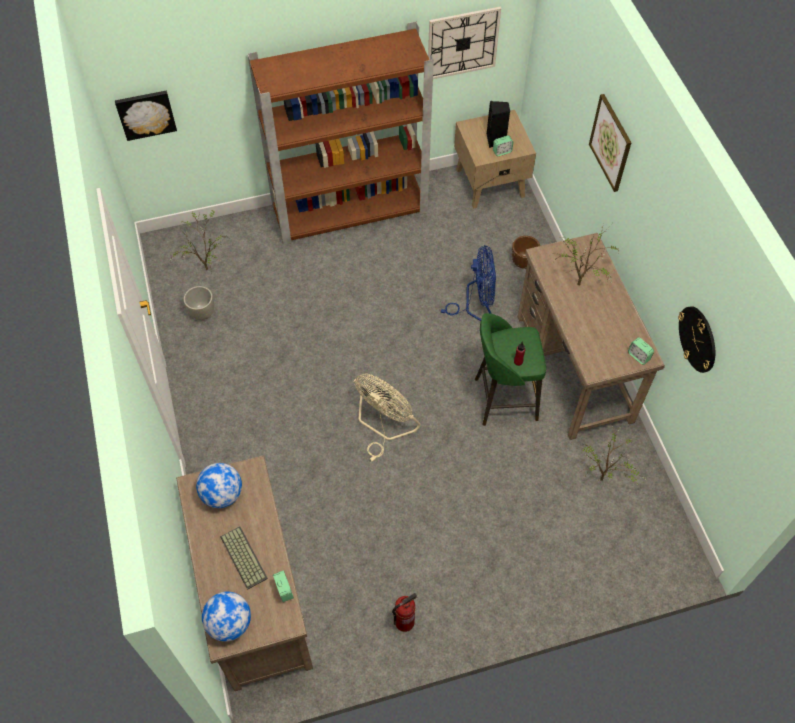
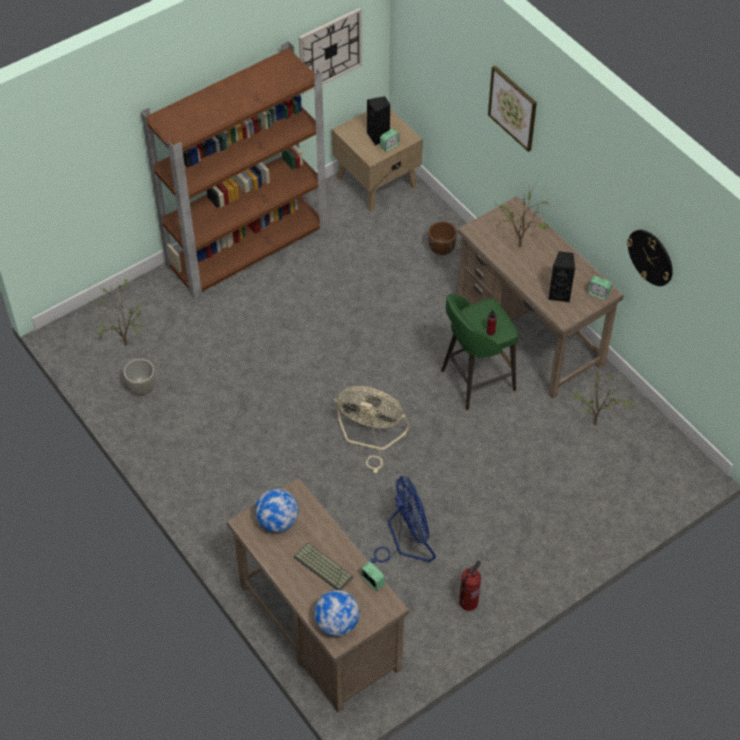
camera: 20 degrees left, 5 degrees down
(146, 114) = (47, 196): picture -> none
(476, 301) = (411, 299): blue fan -> blue fan (404, 537)
(599, 345) = (560, 294): none -> black speaker

